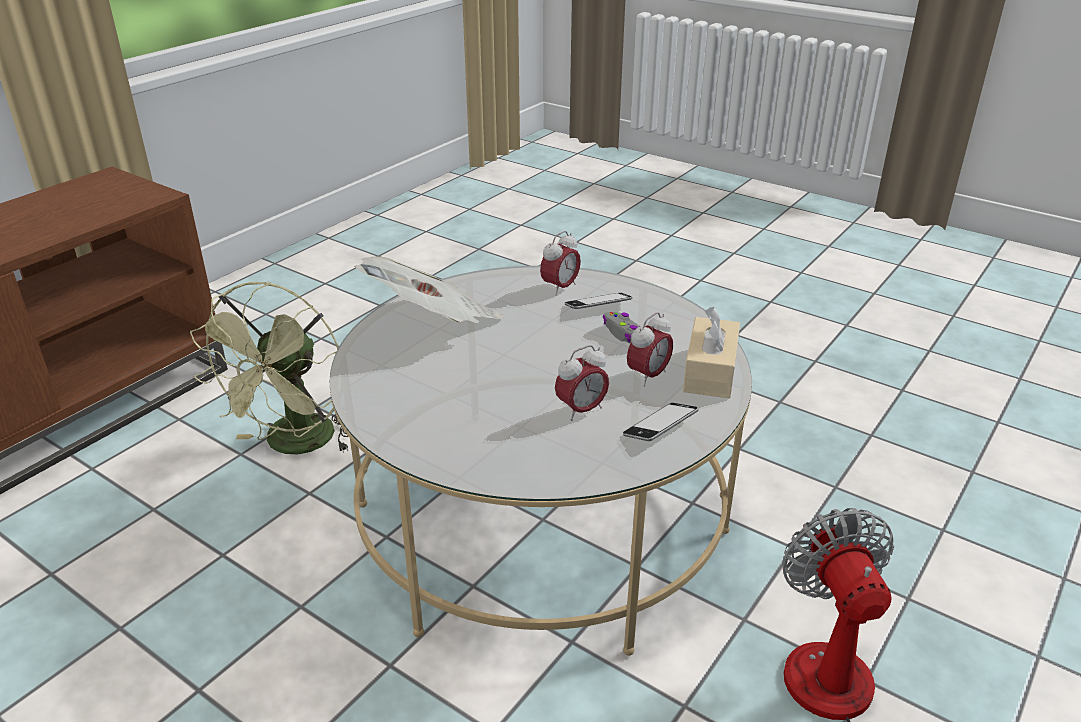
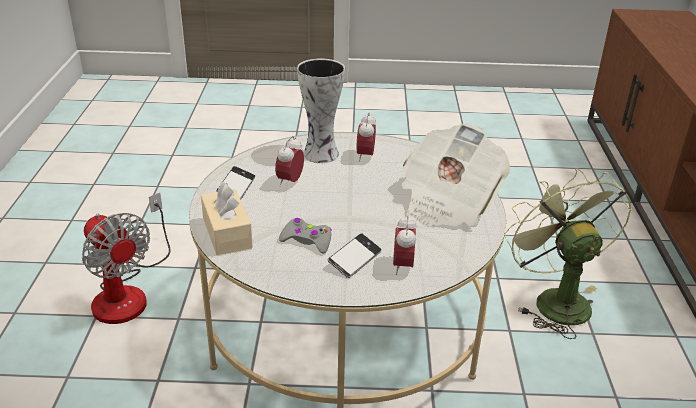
camera: 145 degrees right, 0 degrees up
(495, 438) = (321, 155): none -> vase
(648, 376) = (267, 215): alarm clock -> alarm clock (365, 156)

